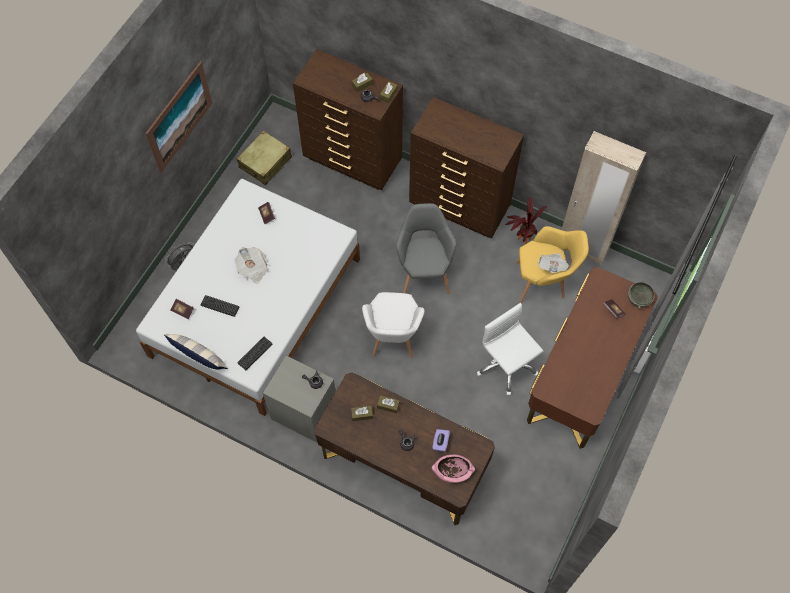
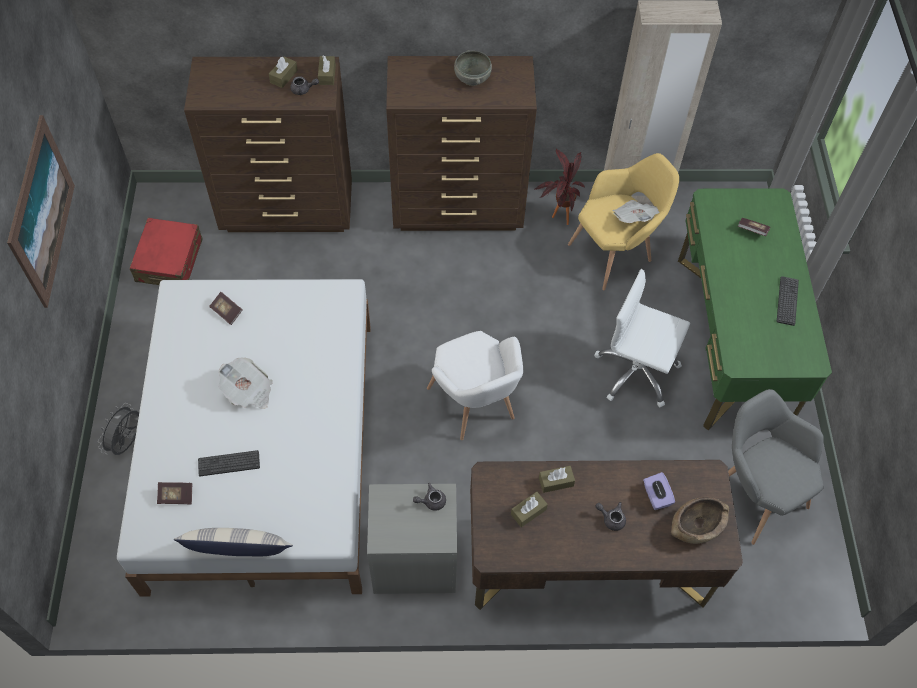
camera: 30 degrees left, 5 degrees down
(255, 353) = (319, 505): keyboard -> keyboard (787, 301)
(265, 162) = (170, 260): beige suitcase -> red suitcase
(424, 271) = (462, 304): grey armchair -> grey armchair (753, 492)
(453, 471) = (696, 525): pink bowl -> brown bowl
(582, 374) = (731, 339): brown desk -> green desk
(638, 299) = (771, 205): grey bowl -> grey bowl (471, 78)

